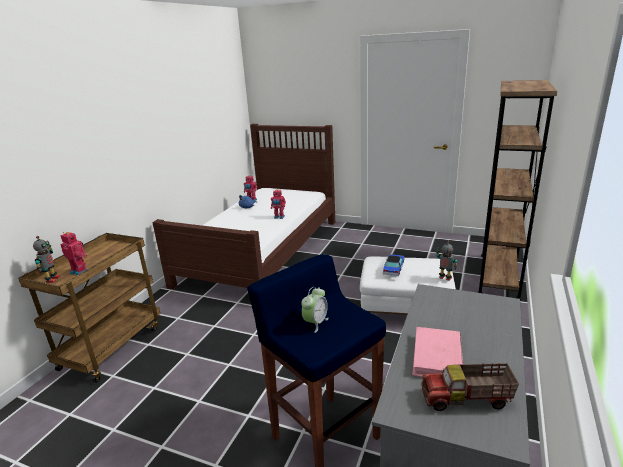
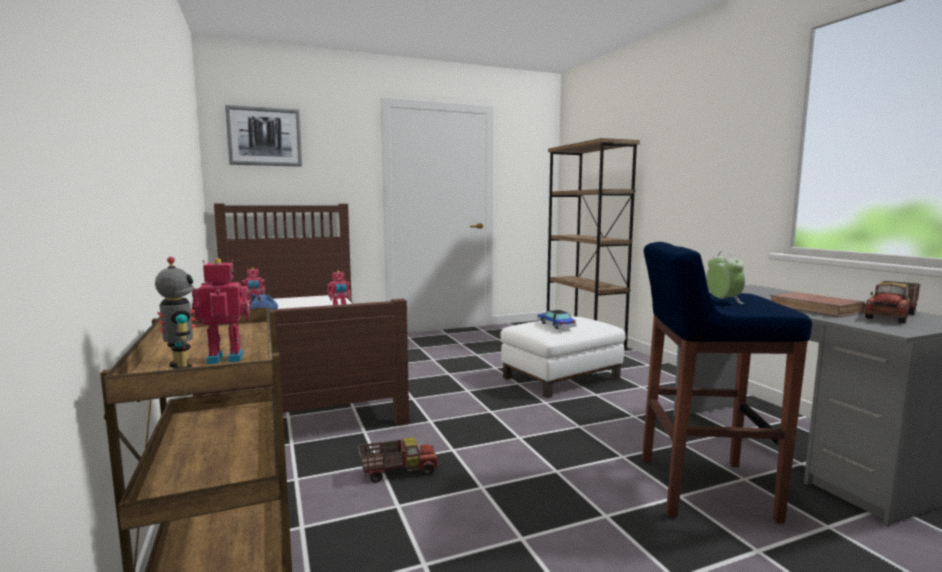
camera: 45 degrees left, 15 degrees down
(213, 335) = (398, 472): none -> toy truck
(280, 76) = (264, 136): none -> picture
(437, 357) = (815, 309): pink book -> brown book
(445, 278) = (608, 322): toy robot -> none

